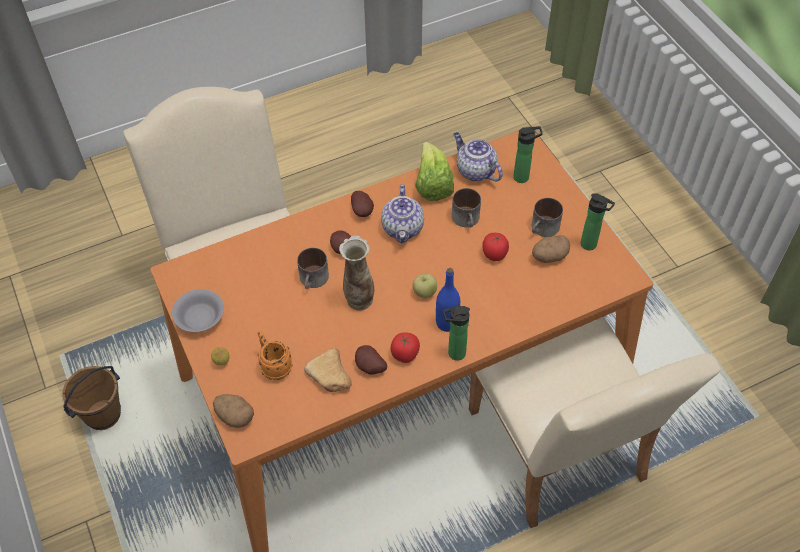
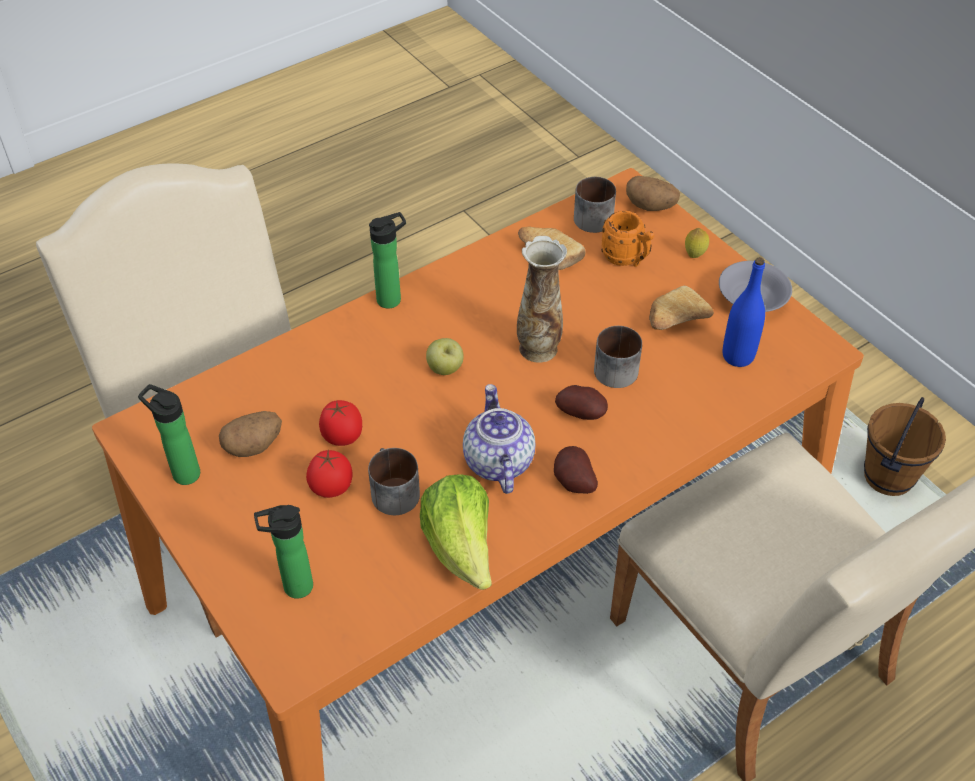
camera: 170 degrees right, 5 degrees down
(261, 309) = (673, 321): none -> bread
(369, 368) = (502, 271): potato -> none
(405, 355) = (458, 290): tomato -> tomato (331, 488)
(447, 323) = (406, 334): blue bottle -> blue bottle (738, 356)
(475, 171) = (386, 588): teapot -> none
(544, 229) = (260, 490): mug -> mug (594, 216)

